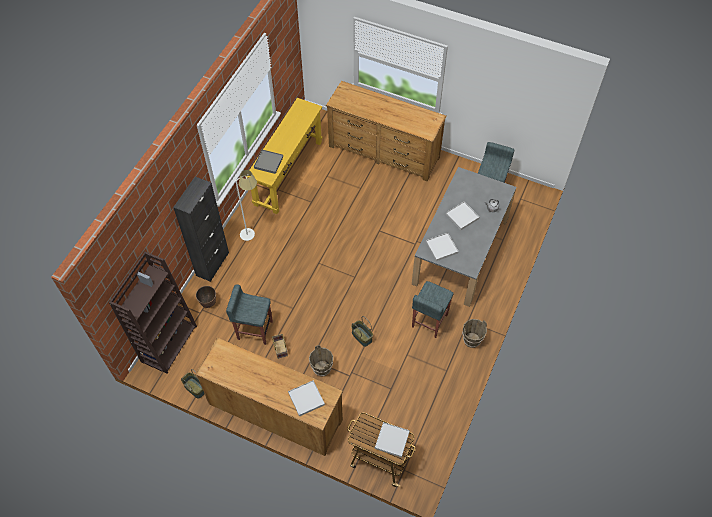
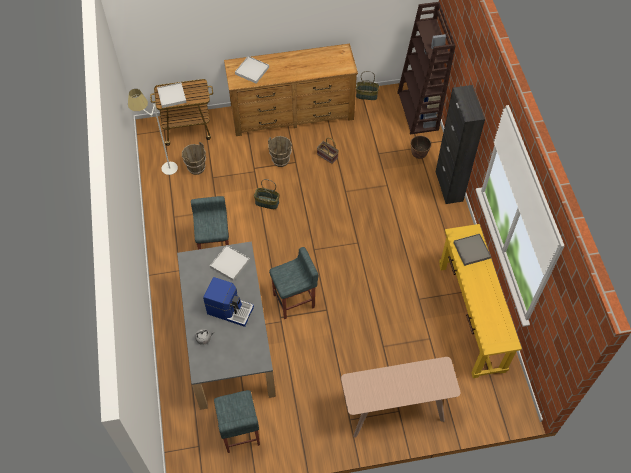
camera: 145 degrees right, 0 degrees up
(253, 236) = (439, 231): white floor lamp -> white floor lamp (162, 169)
(254, 330) = (361, 157): grey stool -> grey stool (294, 301)
(384, 152) = (394, 410): brown dresser -> beige console table
(462, 216) = (230, 309): white tray -> coffee machine
(472, 340) = (165, 254): brown bucket -> brown bucket (196, 168)

